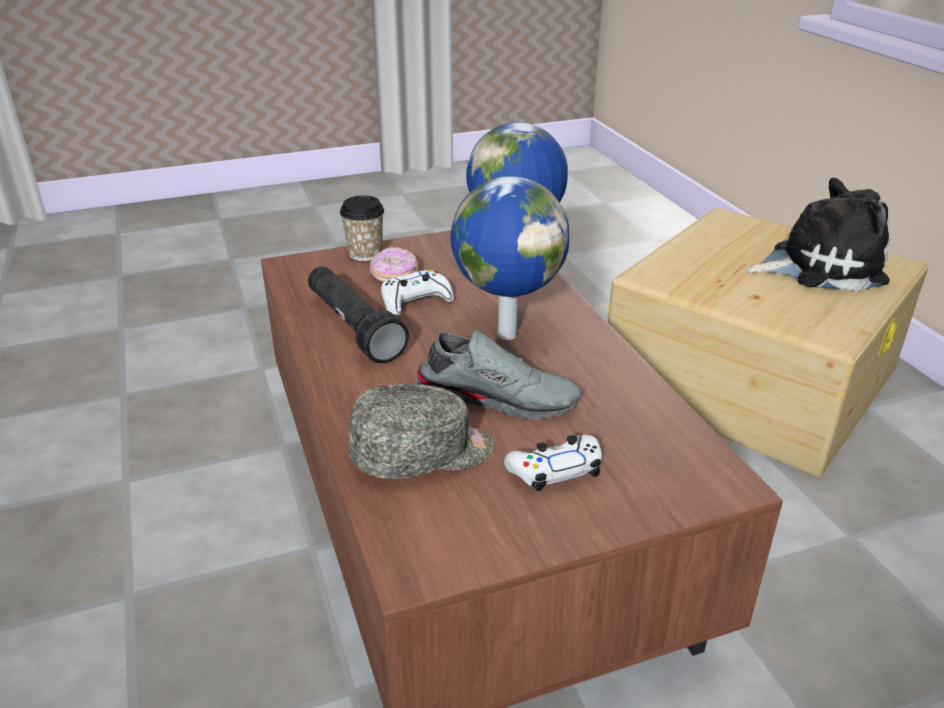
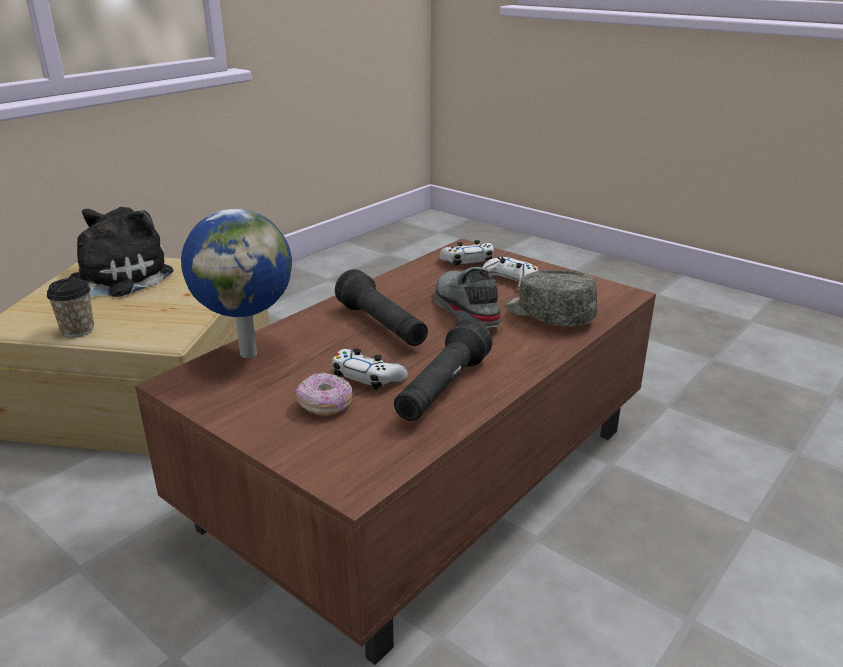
camera: 120 degrees left, 5 degrees down
(365, 253) = (284, 443): cup -> cup (78, 330)
(505, 334) = (382, 326): globe -> black flashlight
(663, 462) = (468, 261): none -> white game controller
(819, 266) = (115, 280): plush toy -> plush toy turned 60 degrees clockwise

